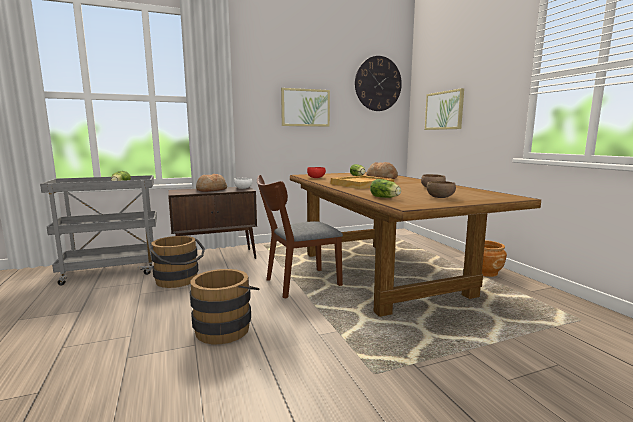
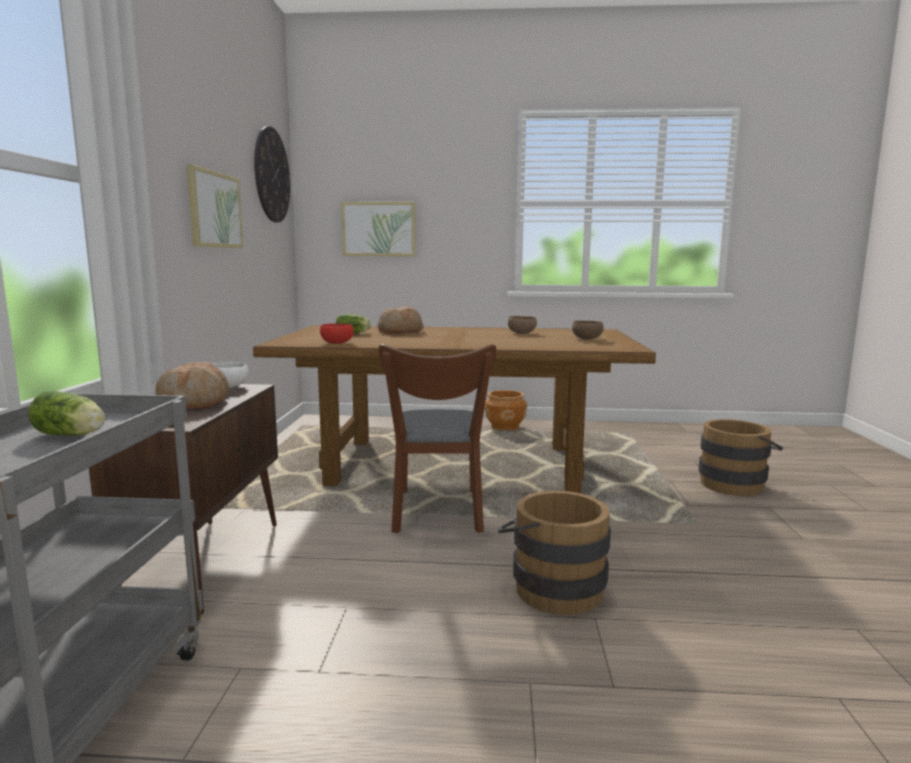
camera: 65 degrees left, 0 degrees up
(179, 281) = (297, 615): brown bucket -> brown bucket (735, 484)
(362, 184) = (451, 340): beige tray -> none
(385, 197) = (572, 347): lettuce -> none

